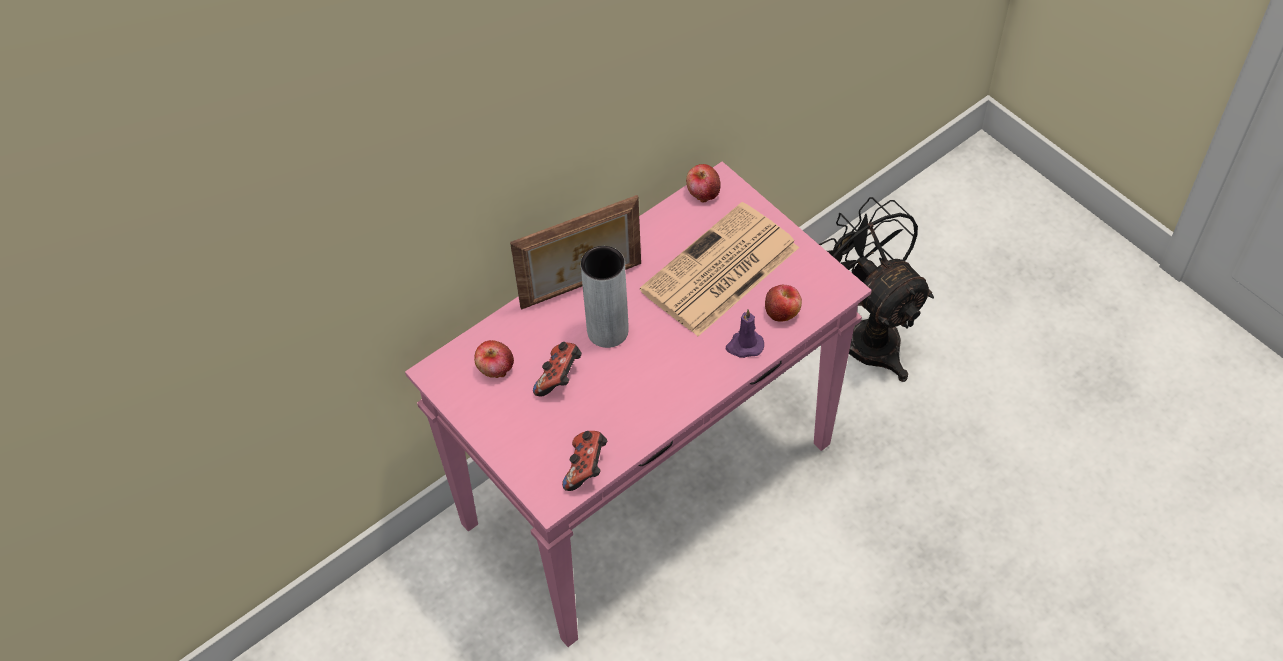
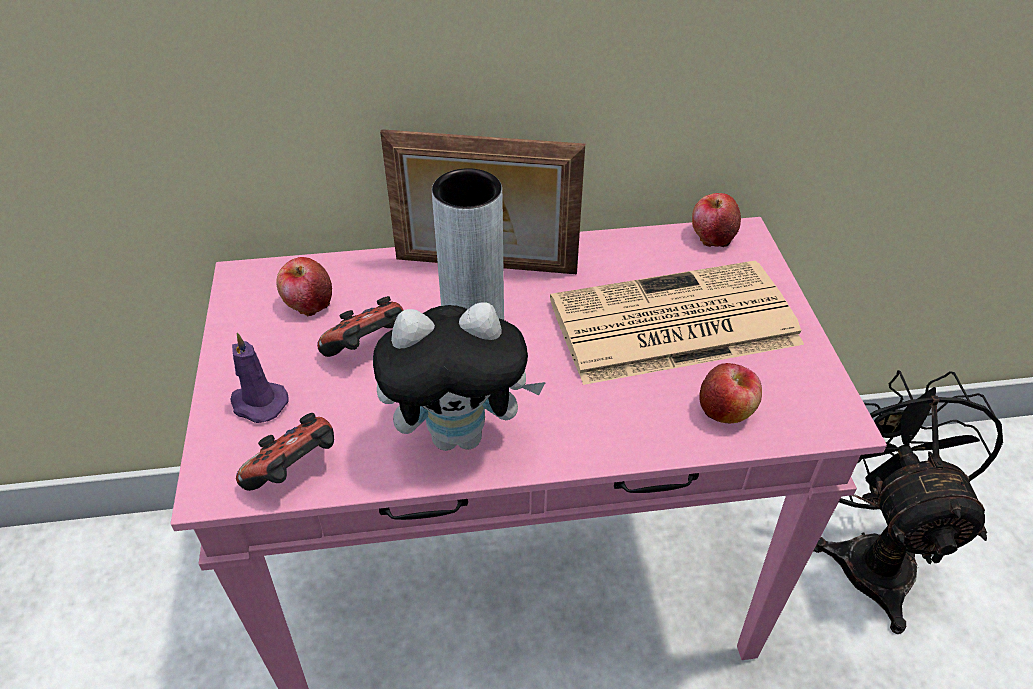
camera: 30 degrees right, 10 degrees down
(654, 400) = (460, 433): none -> plush toy
(744, 346) = (639, 427): purple candle -> purple candle (258, 403)

